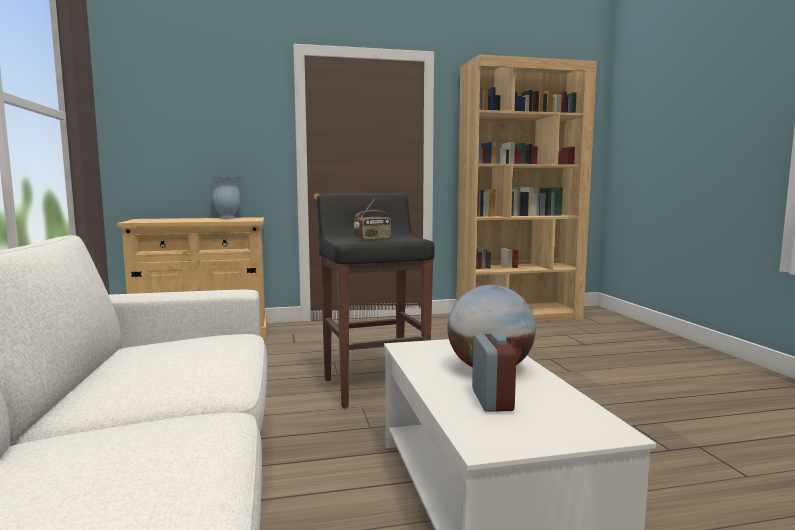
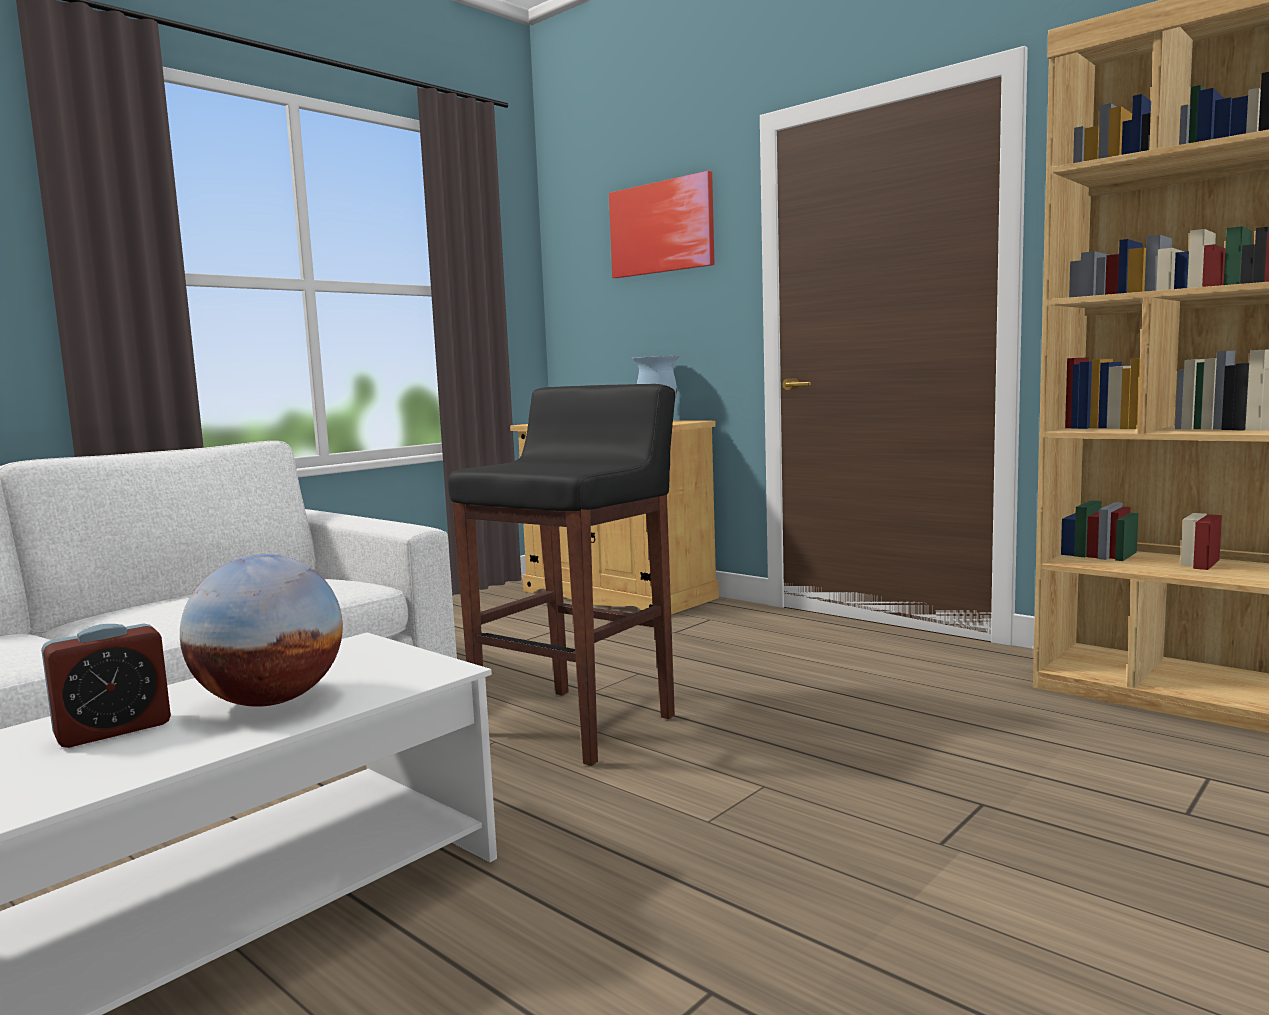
camera: 55 degrees right, 0 degrees up
(216, 94) = (661, 227): none -> picture
(373, 239) = (519, 466): radio -> none

